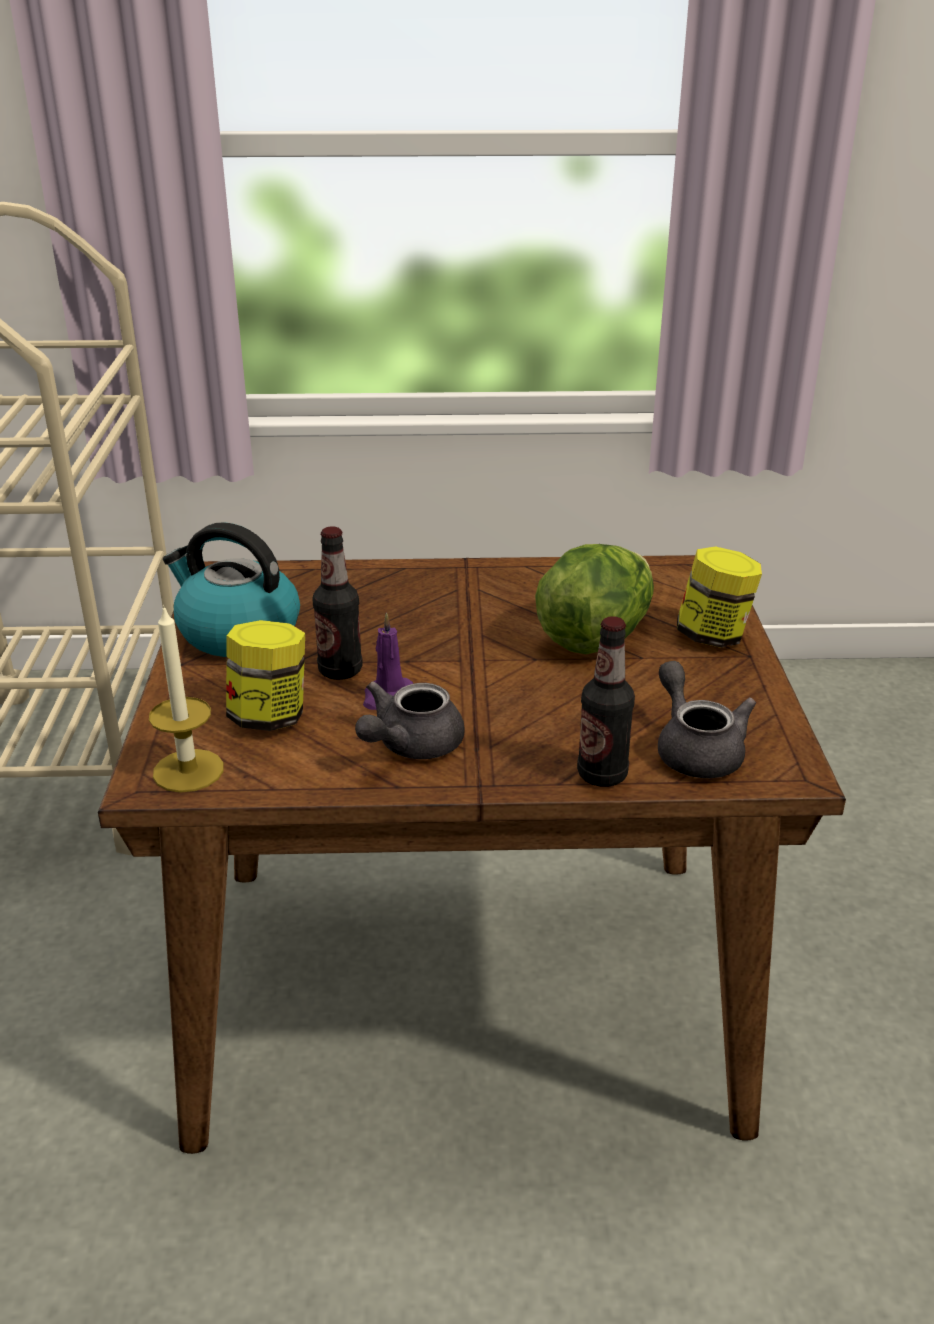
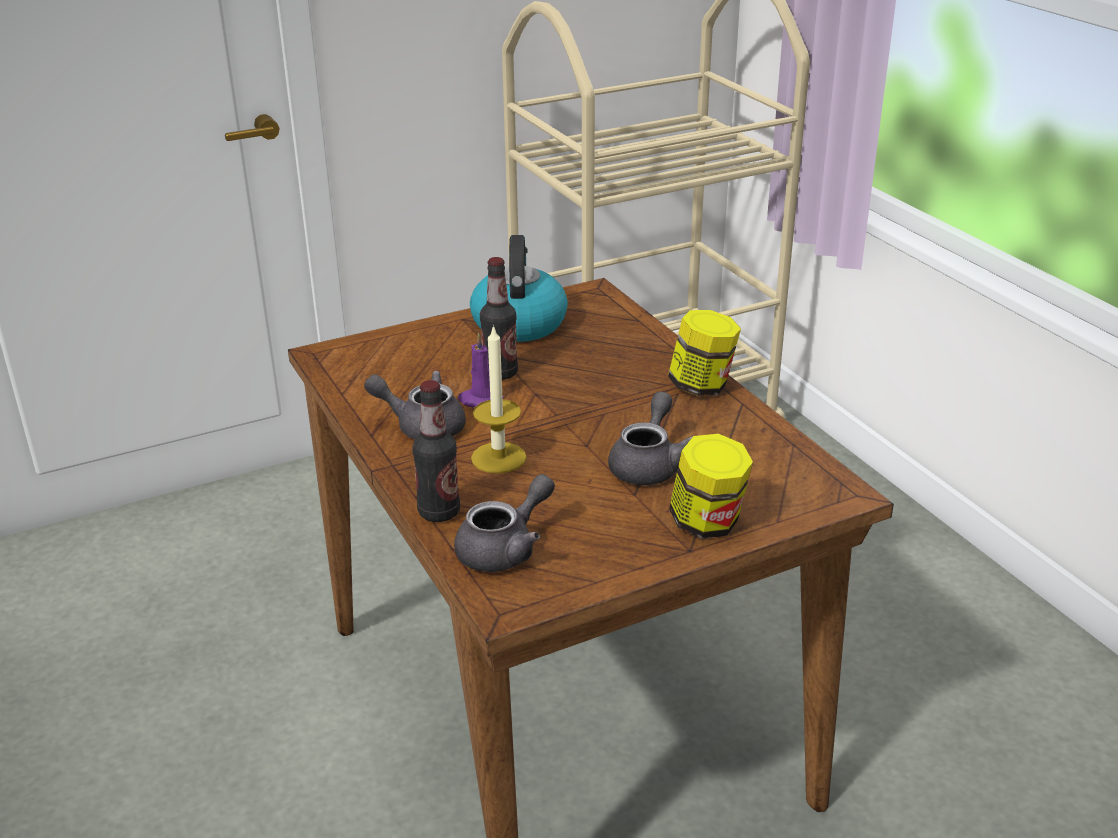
camera: 65 degrees right, 0 degrees up
(188, 770) = (343, 361): candle -> candle (498, 458)
(269, 717) = (421, 367): jar -> jar (702, 386)
(596, 636) = (649, 464): lettuce -> grey teapot

